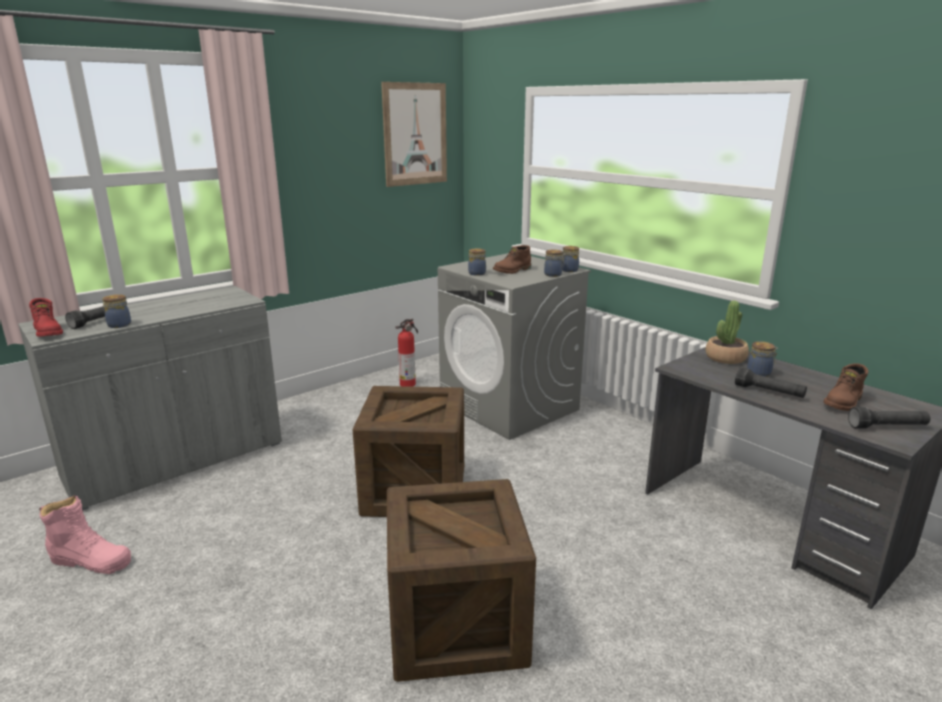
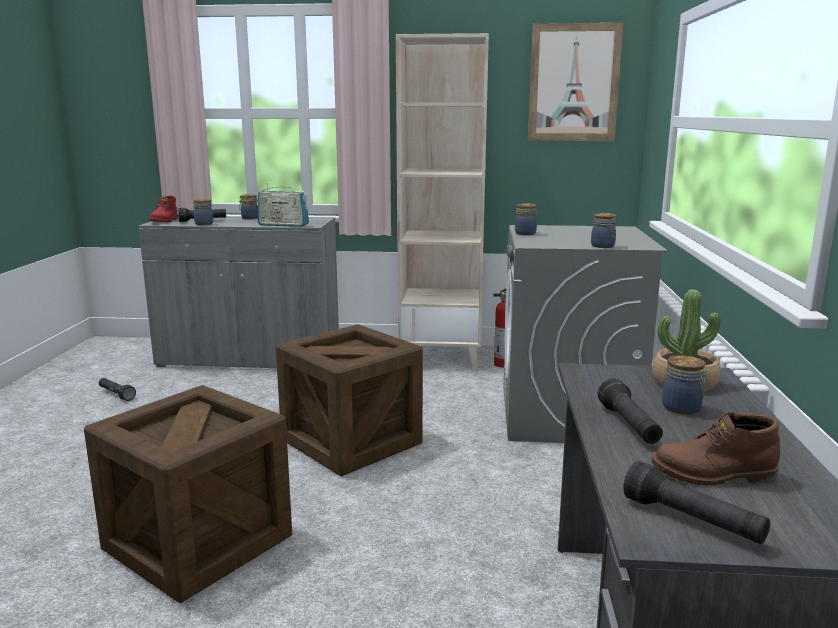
camera: 45 degrees right, 5 degrees down
(91, 560) = (116, 394): pink boot -> black flashlight
(217, 306) = (283, 225): none -> radio
(354, 395) = (441, 358): none -> beige bookcase
(512, 271) = (570, 237): brown boot -> none
(569, 270) = (636, 246): jar -> jar (249, 218)

